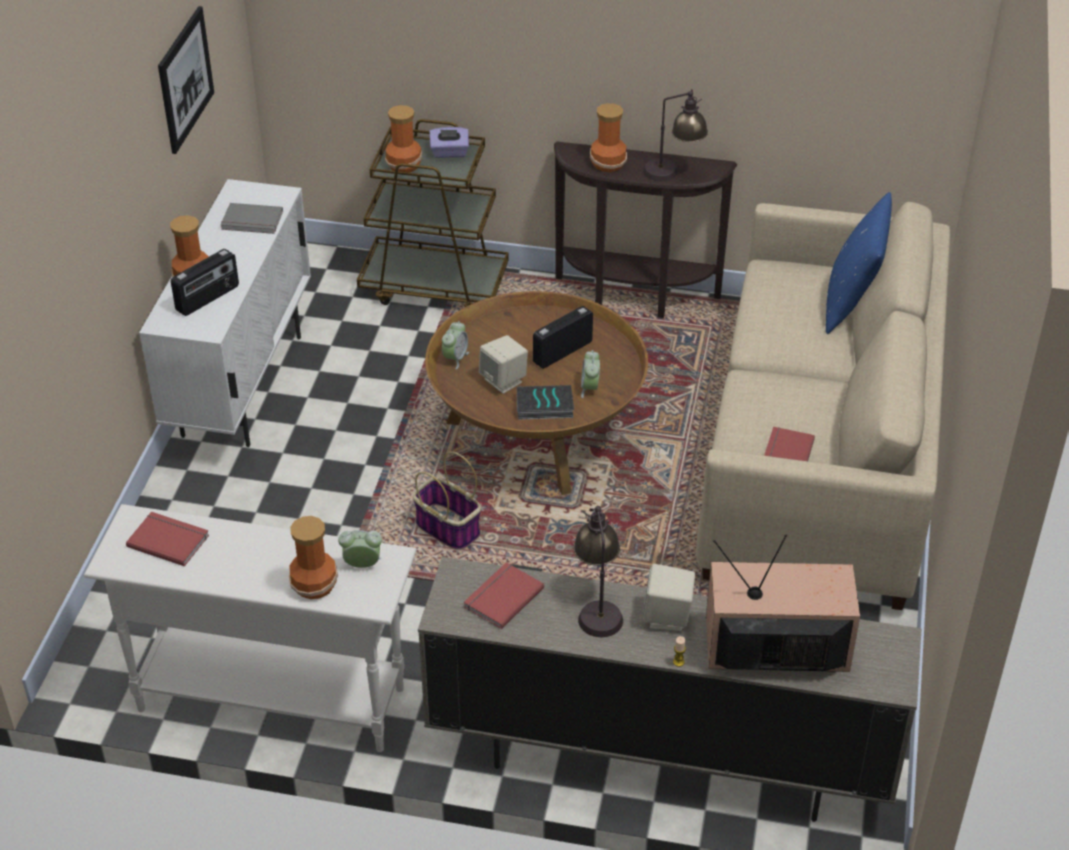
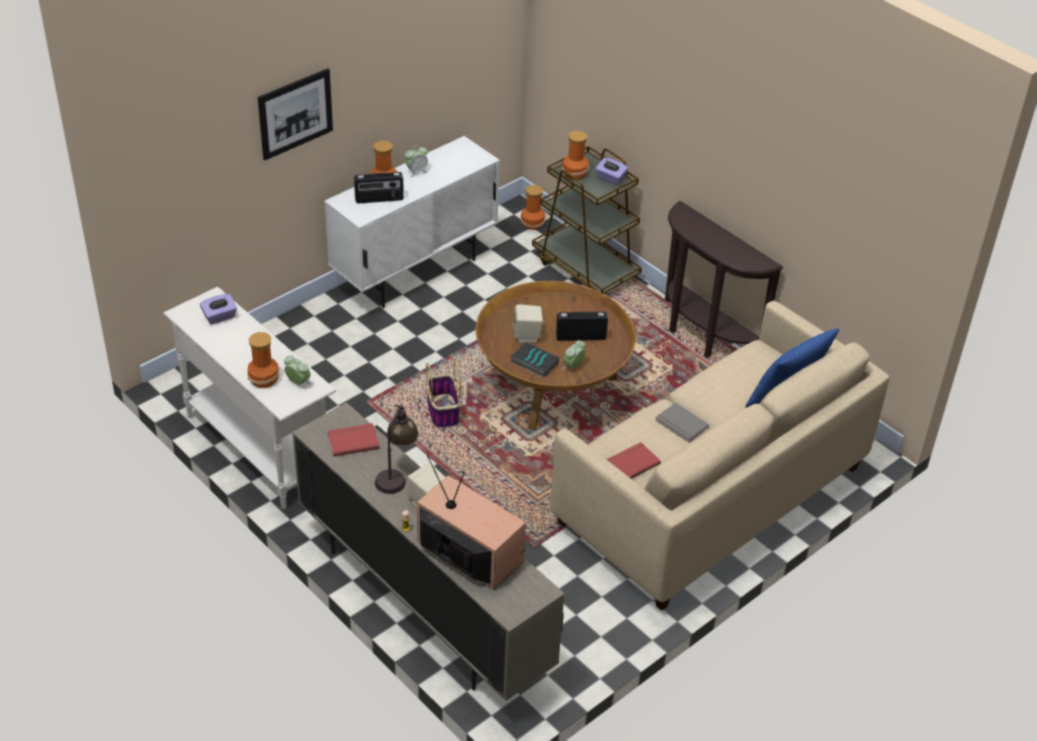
camera: 35 degrees right, 0 degrees up
(169, 539) = (220, 317): red book -> purple tissue box
(185, 79) = (433, 57): picture -> picture (295, 113)
(252, 221) = (450, 166): grey book -> grey book (681, 425)
(455, 358) = (513, 308): alarm clock -> alarm clock (416, 171)
(607, 162) = (696, 228): vase -> vase (532, 223)
(673, 173) = (731, 254): table lamp -> none

